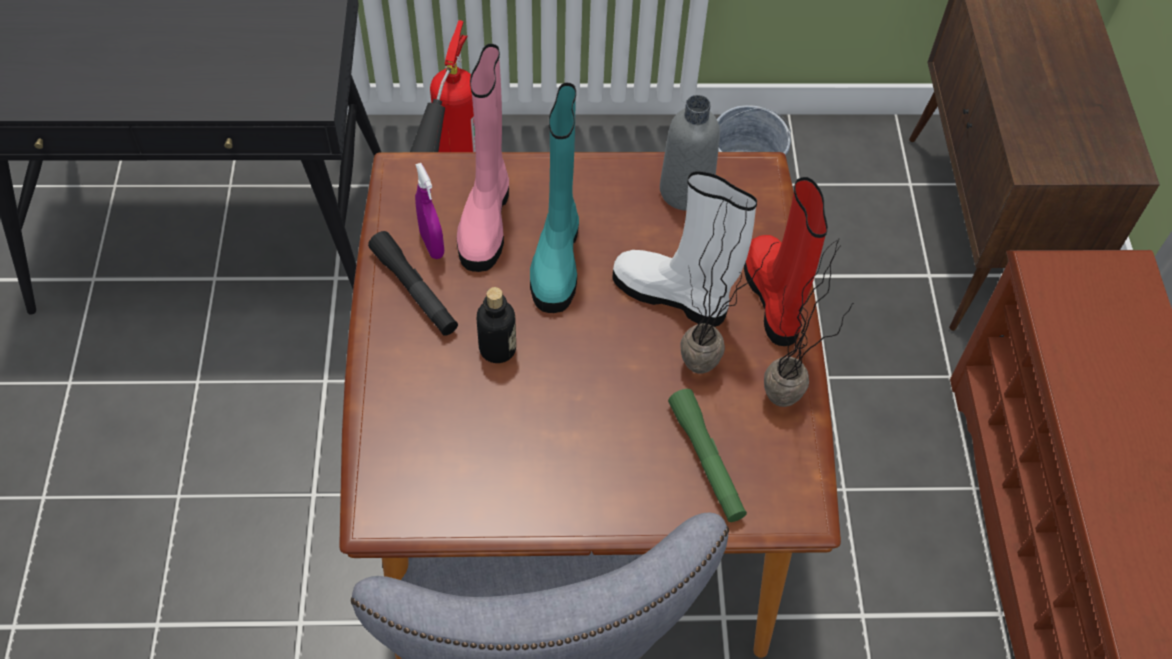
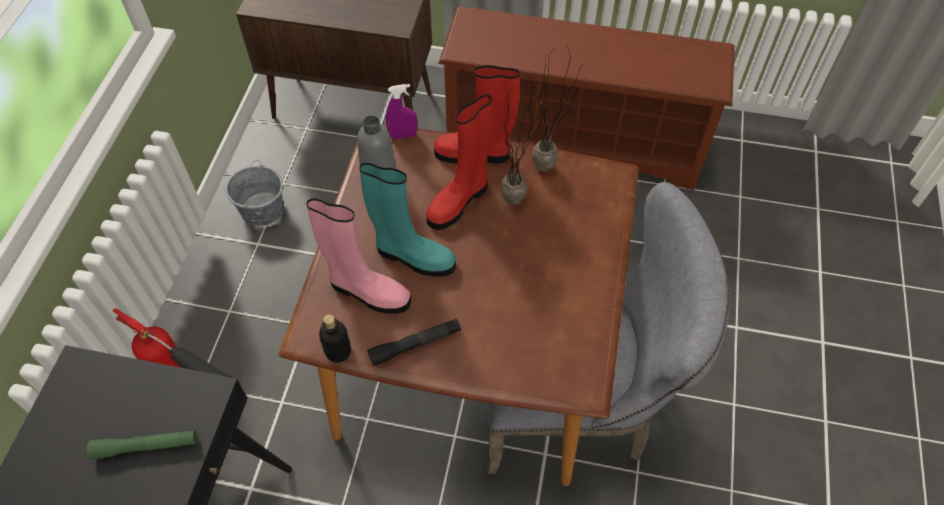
camera: 75 degrees left, 0 degrees up
(432, 244) = (378, 328): purple spray bottle -> purple spray bottle (403, 135)
(497, 349) = (476, 303): bottle -> bottle (338, 351)
(673, 296) = (459, 201): white boot -> red boot
(706, 461) = (578, 211): green flashlight -> green flashlight (146, 447)

